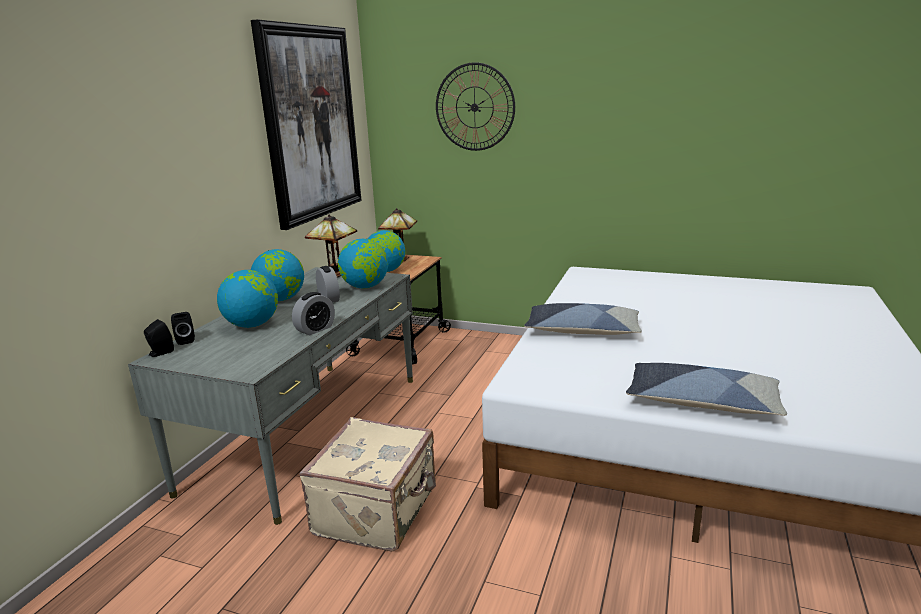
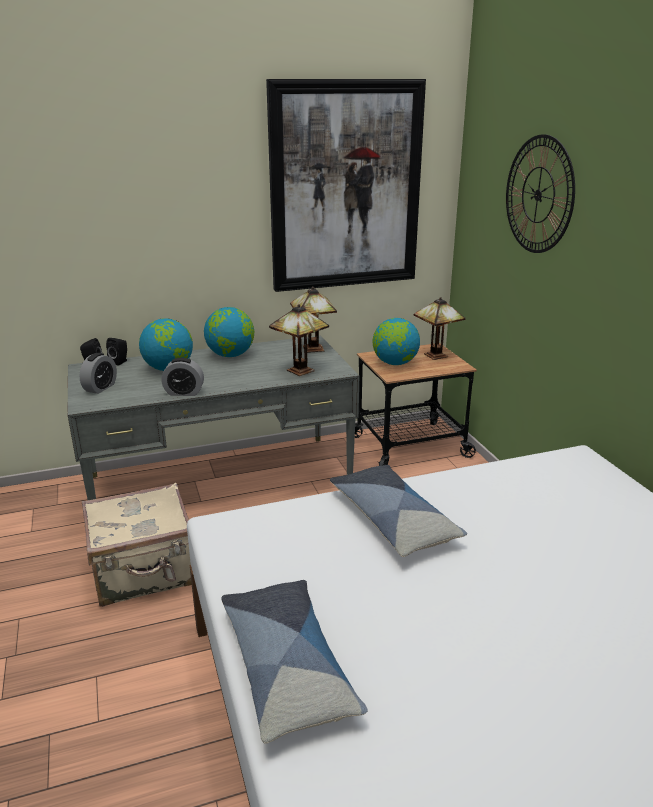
camera: 50 degrees right, 5 degrees up
(329, 299) = (253, 370): alarm clock -> alarm clock (100, 388)
(365, 287) = (300, 371): globe -> table lamp

